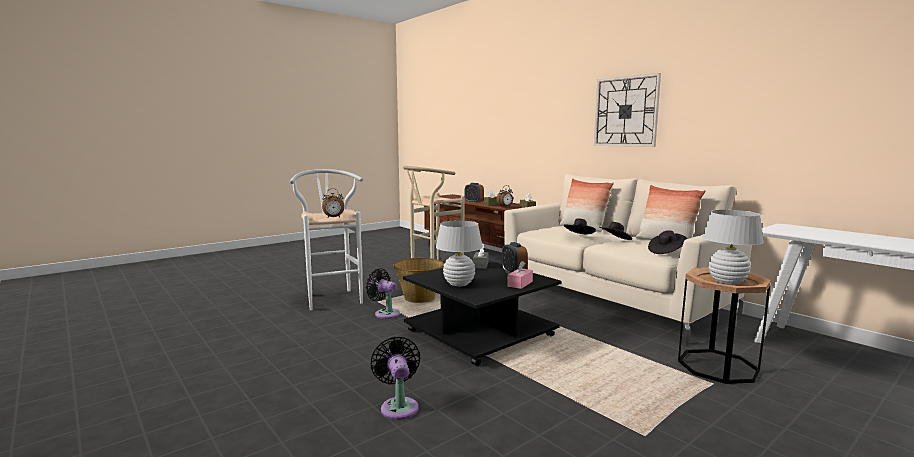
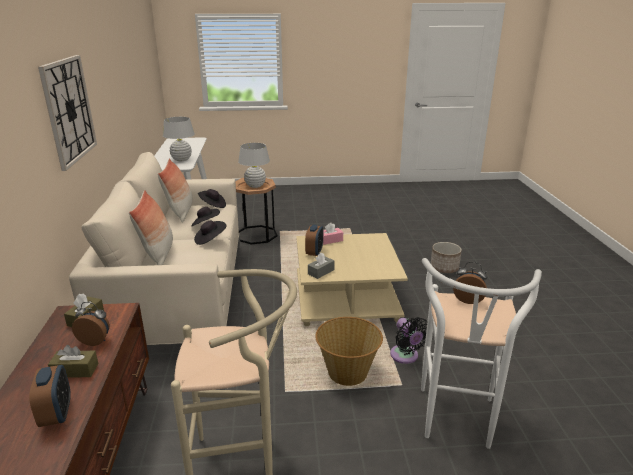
camera: 145 degrees left, 15 degrees up
(399, 406) = (444, 268): black fan -> planter
(459, 284) = (373, 253): white table lamp -> white table lamp (181, 159)
(482, 333) = (345, 298): black coffee table -> beige coffee table

